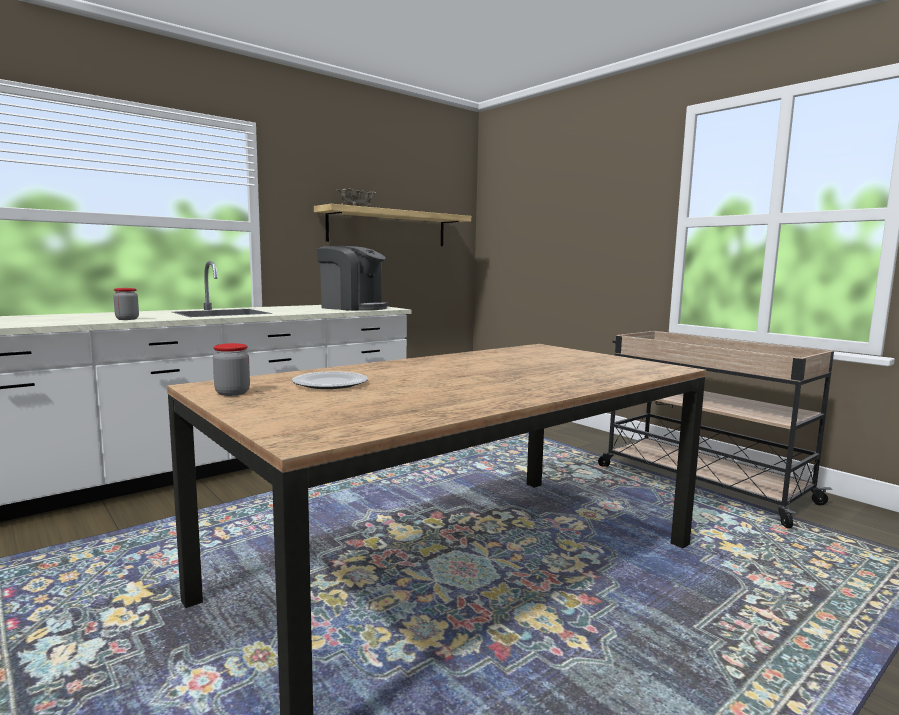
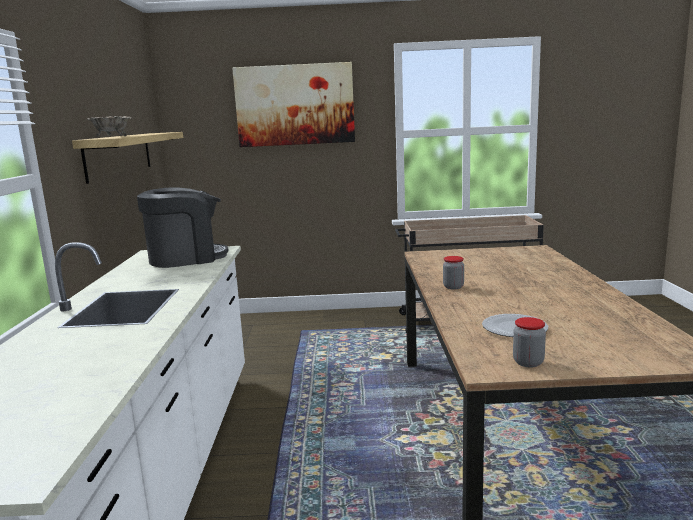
camera: 50 degrees left, 5 degrees up
(127, 319) = (115, 353): jar -> jar (453, 287)
(577, 190) = (295, 105): none -> picture

